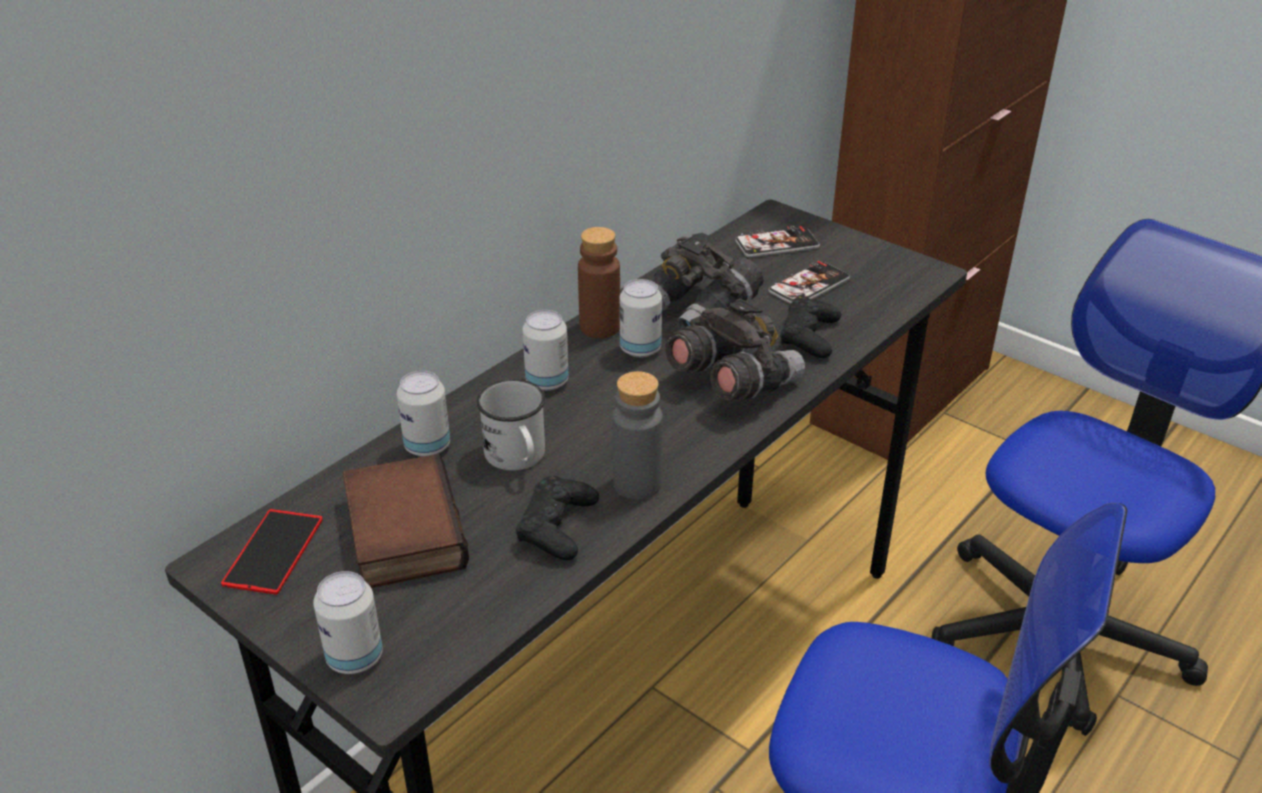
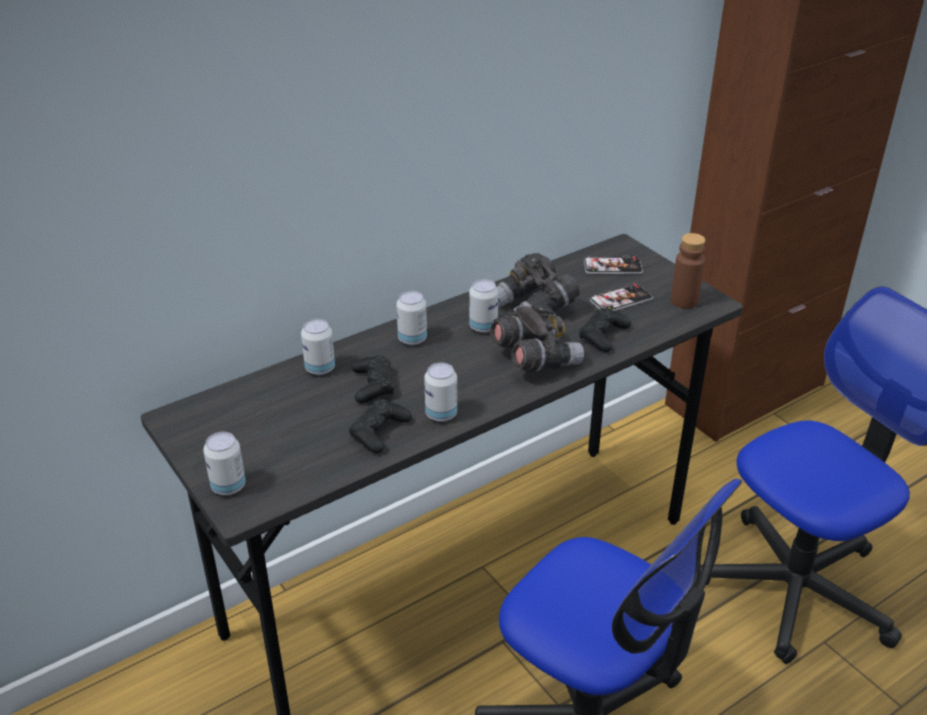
camera: 15 degrees right, 0 degrees up
(274, 551) = (205, 416): phone -> none
(400, 531) = (283, 417): book -> none
(518, 458) = (373, 385): white mug -> black game controller
(600, 327) = (463, 308): brown bottle -> brown bottle (684, 301)
(637, 484) = (441, 414): grey bottle -> can

